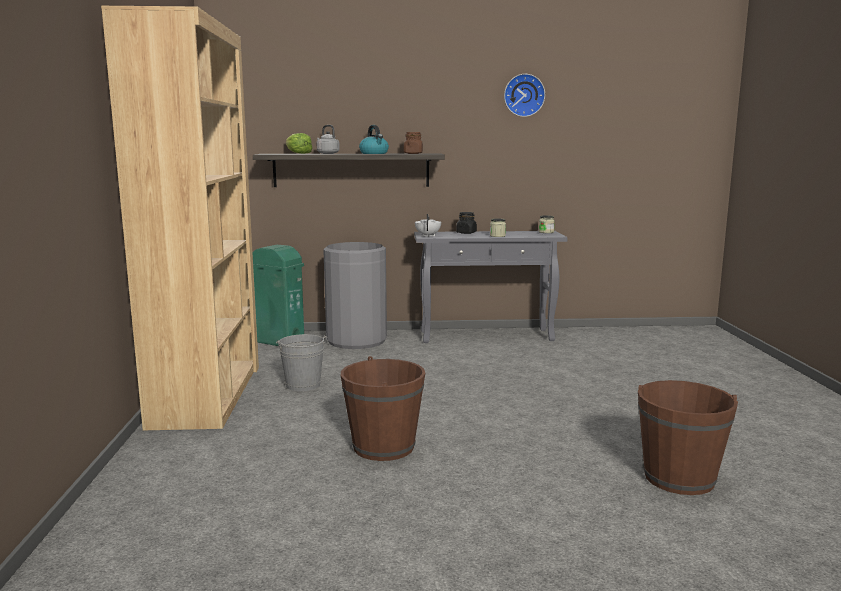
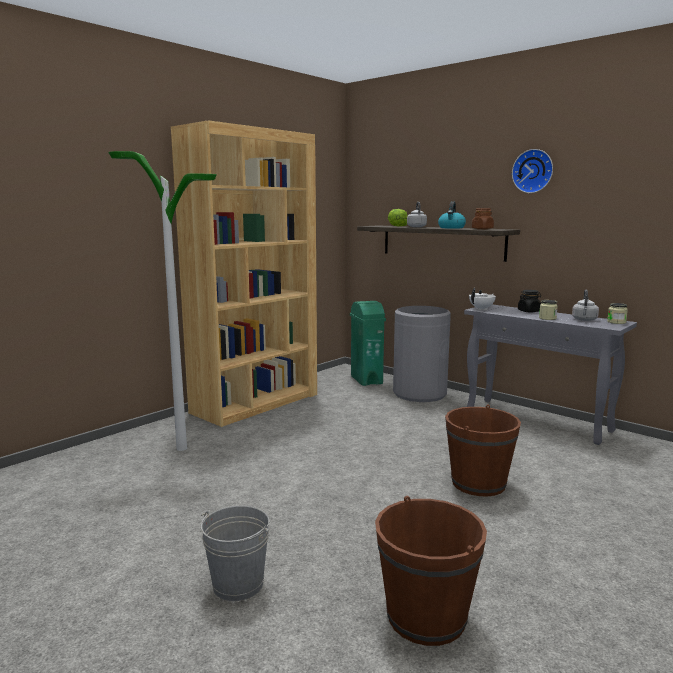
camera: 45 degrees right, 0 degrees up
(228, 463) = (181, 448): none -> floor lamp
(303, 385) = (317, 415): grey bucket -> grey bucket (238, 584)
(384, 447) = (272, 476): brown bucket -> brown bucket (478, 483)
(523, 95) = (613, 167): wall clock -> wall clock (533, 171)
(523, 233) = (584, 320): none -> grey kettle

